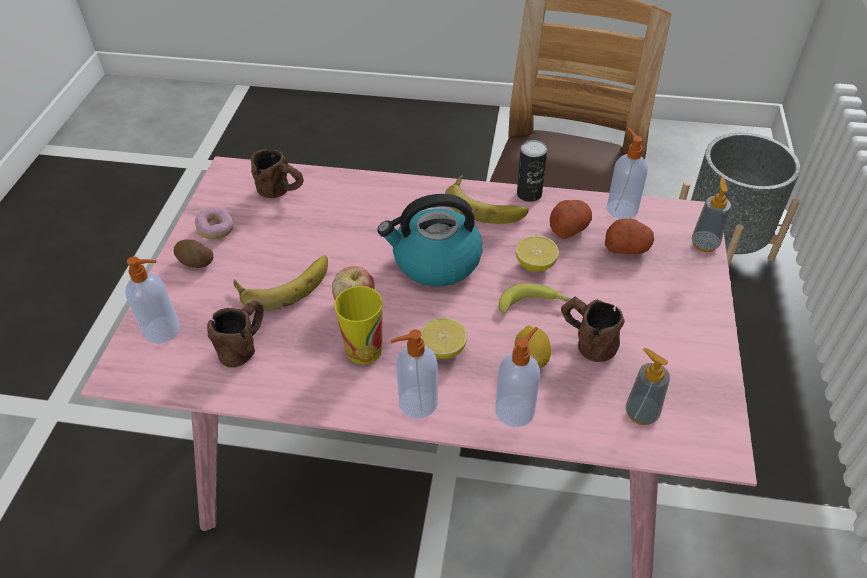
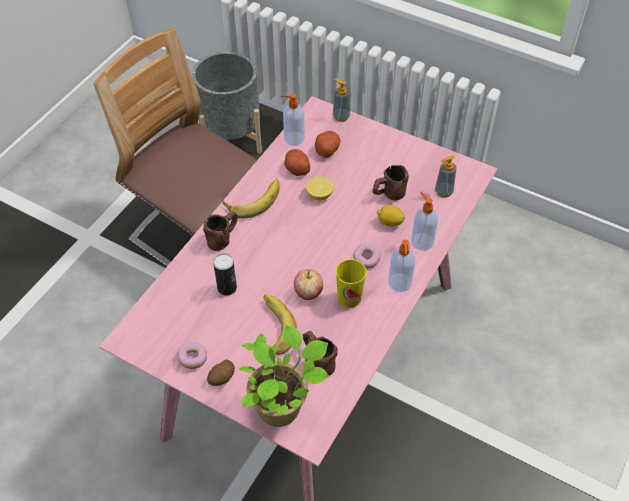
camera: 70 degrees left, 5 degrees up
(163, 330) = (282, 407): soap dispenser -> potted plant
(282, 191) = (172, 309): brown mug -> brown mug (224, 237)
(435, 262) = (292, 242): kettle -> none
(443, 349) = (366, 259): lemon -> donut
(529, 194) = (255, 175): can -> can (227, 288)
(534, 304) = (350, 207): banana -> none

